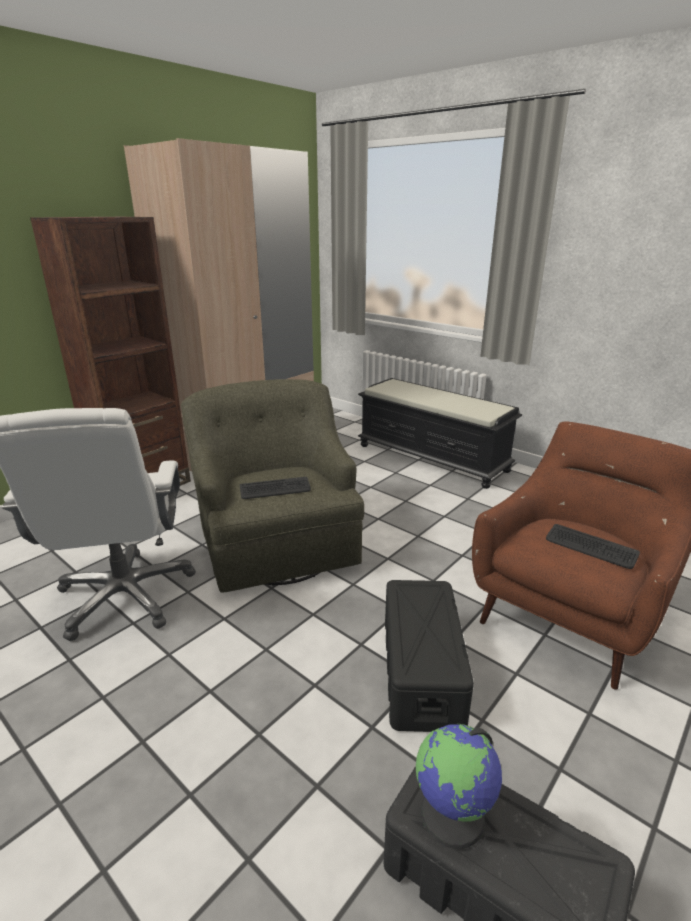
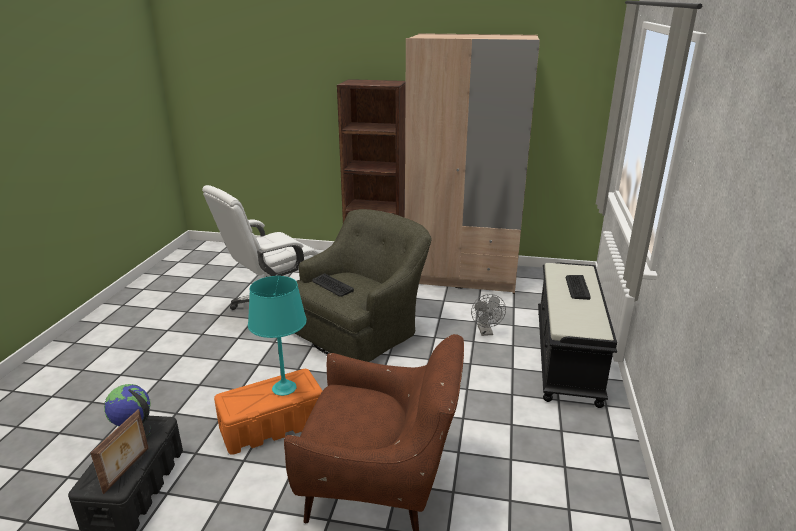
camera: 60 degrees right, 0 degrees up
(362, 476) = (486, 332): none -> grey fan
(421, 670) = (273, 425): black storage box -> orange storage box
(423, 609) = (283, 388): none -> turquoise table lamp
(559, 840) = (127, 470): none -> picture frame
(590, 547) = (353, 420): keyboard -> keyboard (577, 287)

